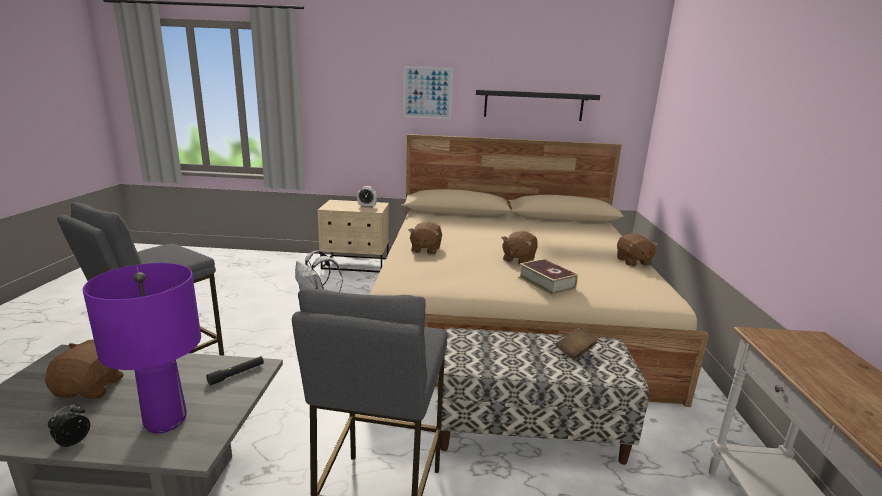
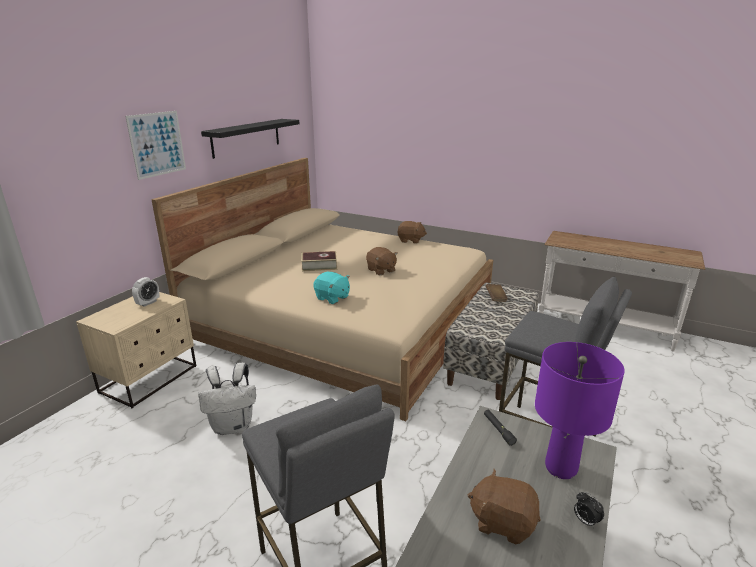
camera: 65 degrees left, 5 degrees up
(425, 250) = (332, 298): brown plush toy -> turquoise plush toy
(546, 283) = (432, 273): book -> book (319, 266)

